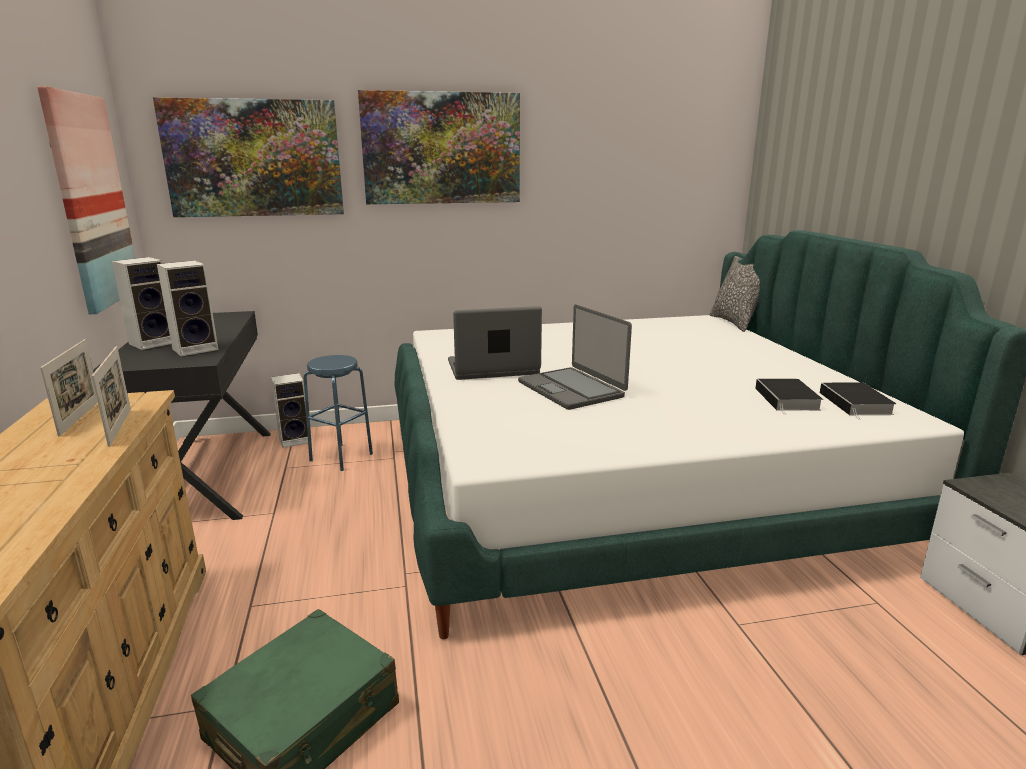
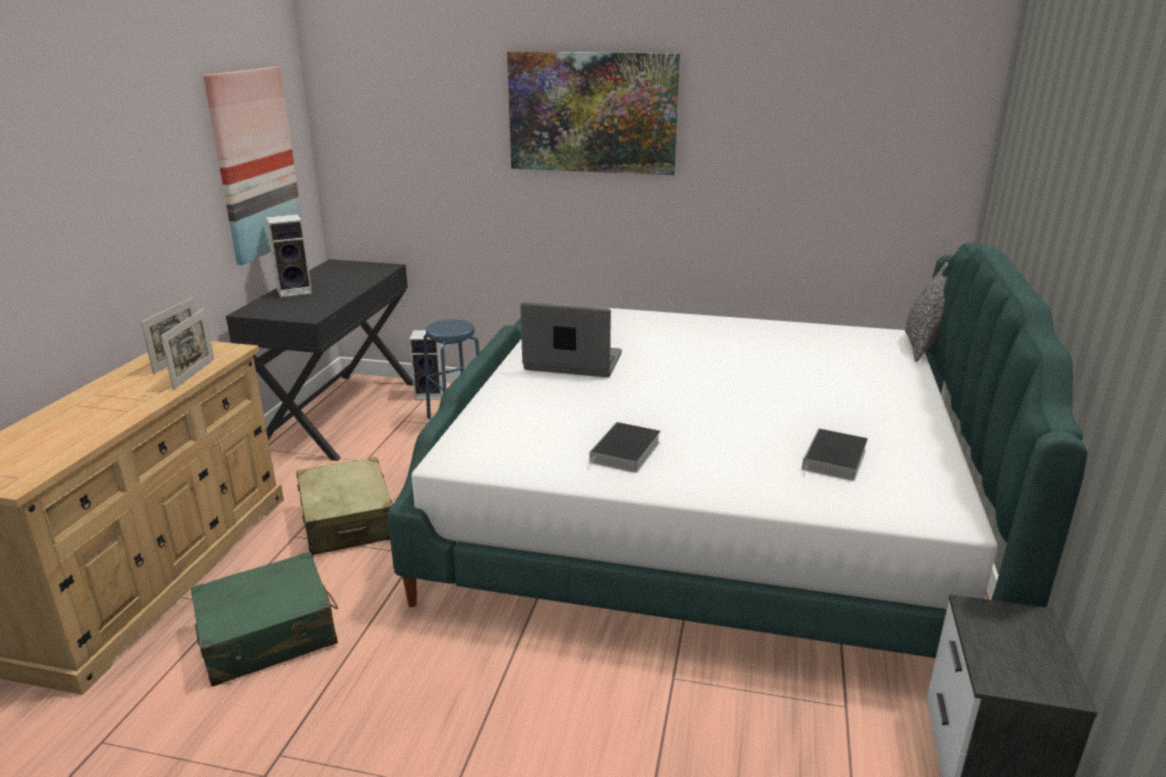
camera: 25 degrees right, 5 degrees up
(196, 349) = (319, 303): speaker -> none
(254, 158) = (412, 118): picture -> none
(302, 574) = (347, 521): none -> beige suitcase
(572, 389) = (619, 401): laptop -> none
(857, 404) = (910, 483): book -> book (625, 453)

